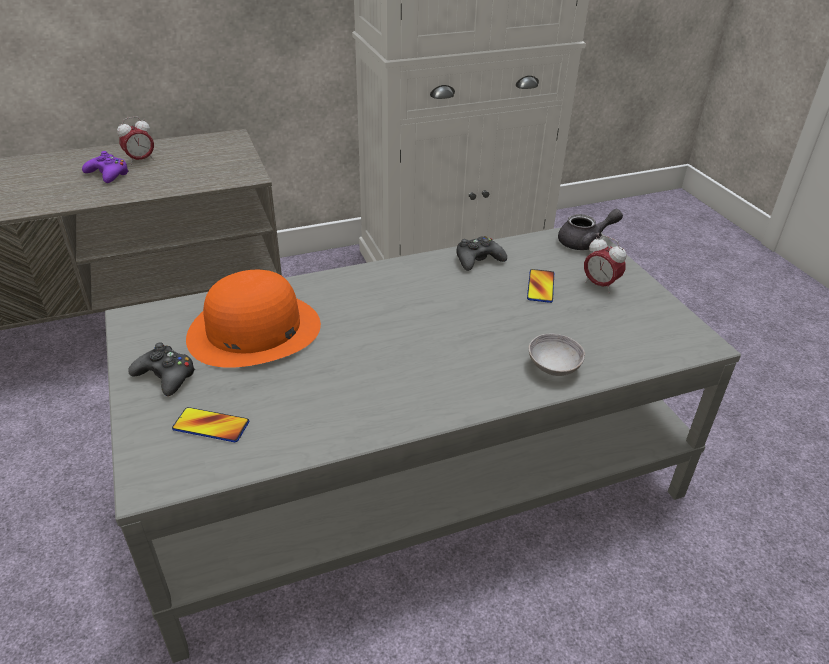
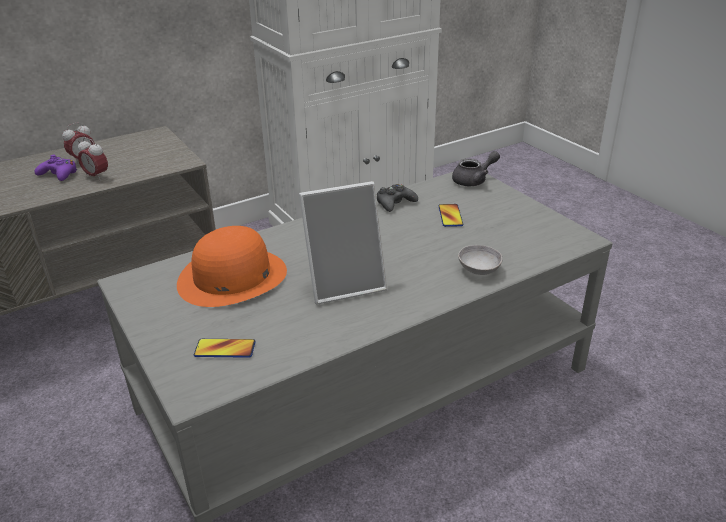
camera: 10 degrees left, 5 degrees down
(166, 376) = (172, 320): black game controller -> none
(382, 360) = (345, 283): none -> picture frame
(600, 285) = (495, 209): alarm clock -> alarm clock (96, 176)

